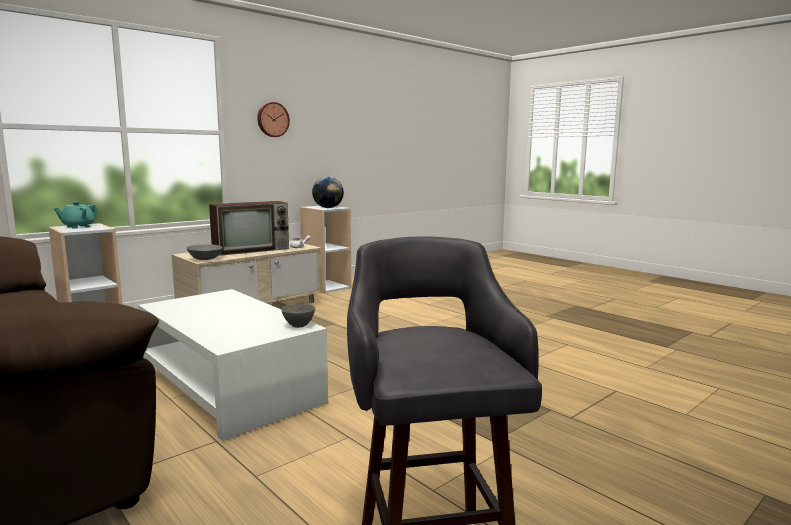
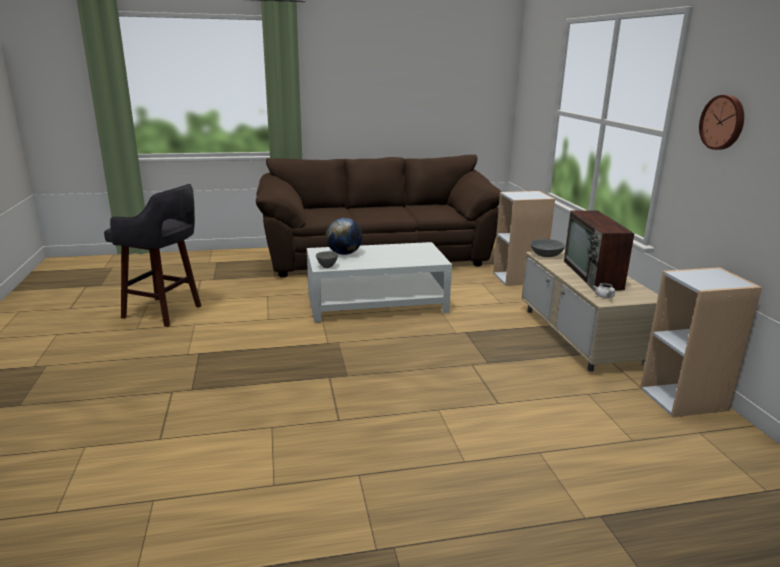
camera: 120 degrees right, 10 degrees up
(78, 227) = (531, 194): turquoise teapot -> none
(328, 208) = (696, 277): globe -> globe (344, 253)

